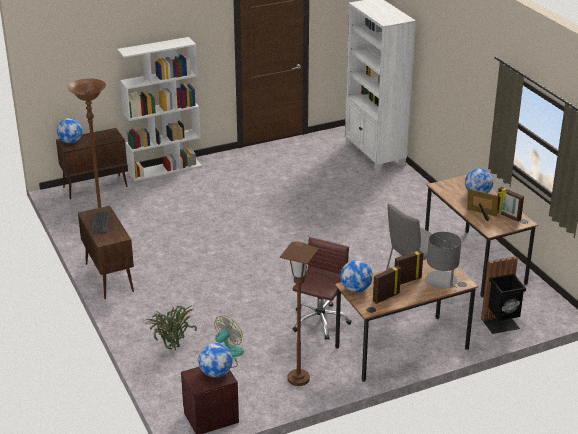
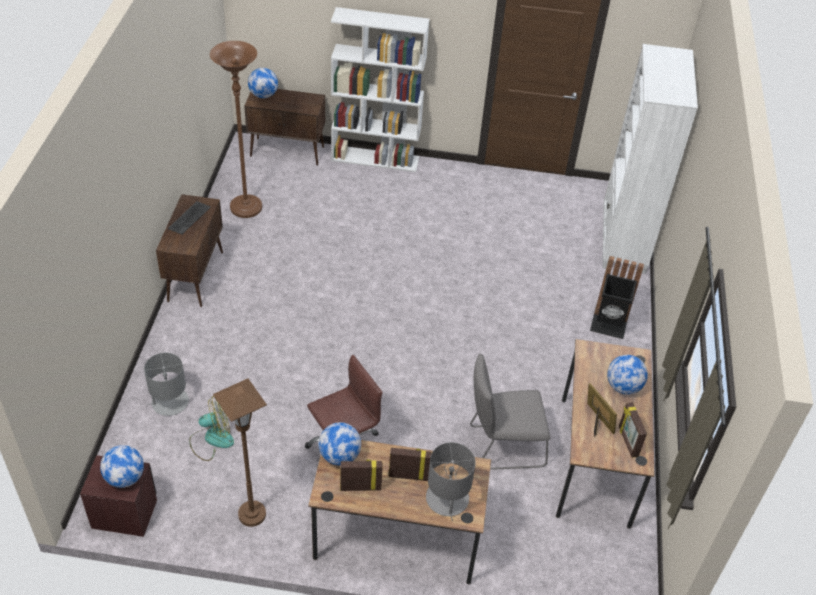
camera: 30 degrees right, 15 degrees up
(172, 349) = (169, 402): potted plant -> grey table lamp
(501, 324) = (541, 571): black trash can -> black trash can (608, 326)

